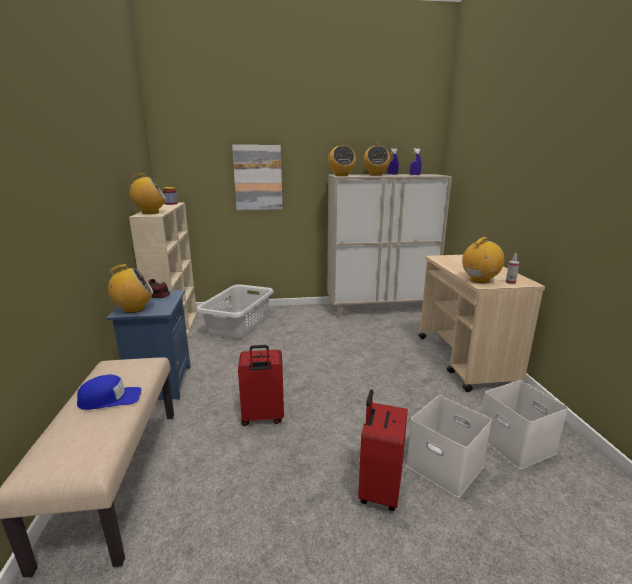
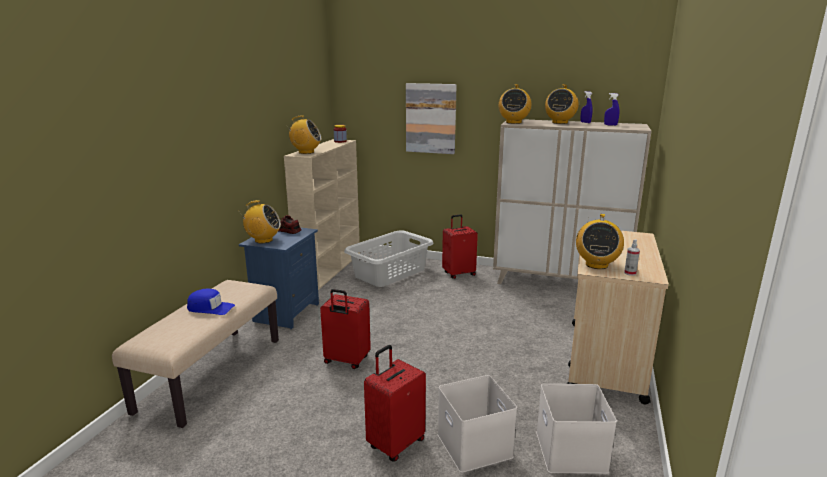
camera: 25 degrees right, 0 degrees up
(299, 314) = (458, 274): none -> red suitcase
(479, 280) = (596, 265): radio -> radio turned 120 degrees clockwise

